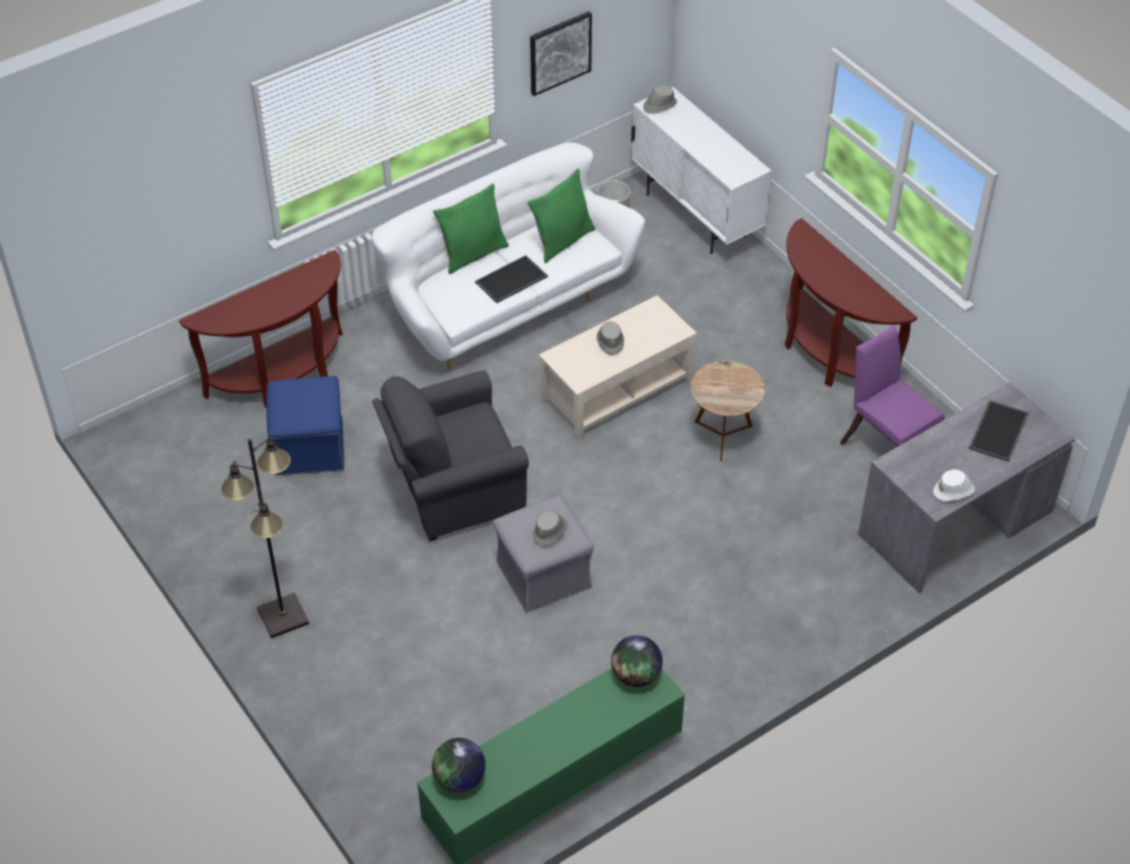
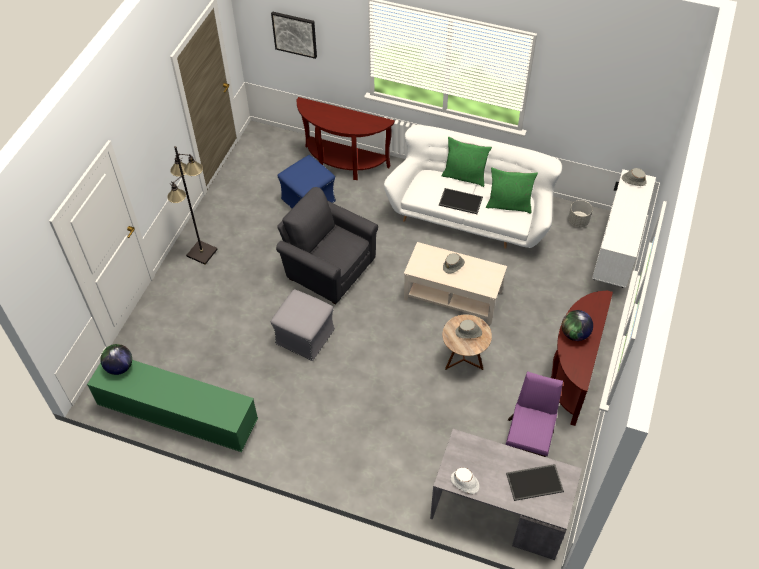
camera: 55 degrees right, 5 degrees up
(550, 531) = (302, 315): grey hat -> grey hat (469, 332)
(559, 52) = (578, 104): picture -> picture (295, 34)
(636, 675) = (233, 404): globe -> globe (574, 334)

